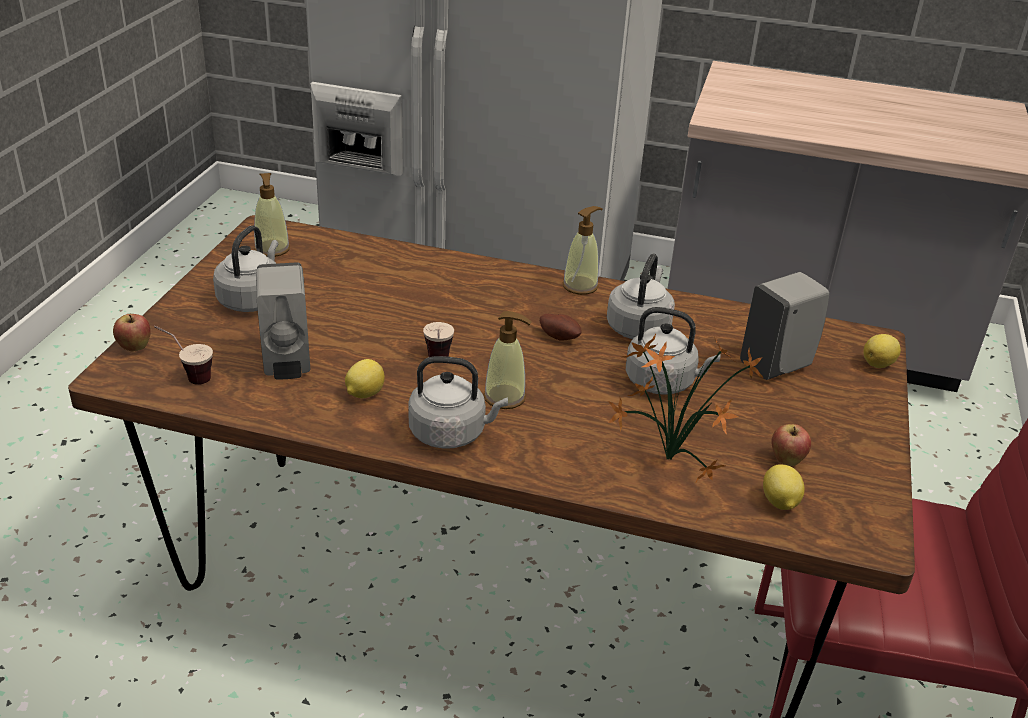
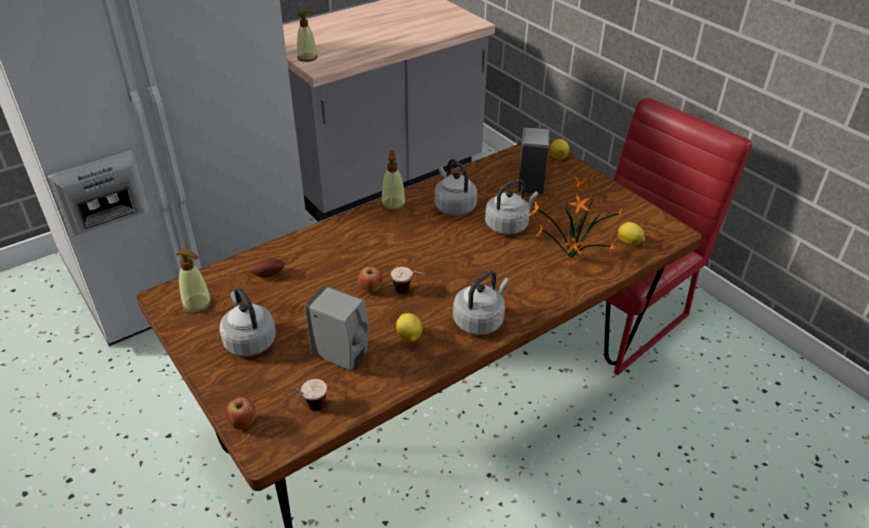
camera: 50 degrees left, 5 degrees up
(505, 397) = (467, 285): soap dispenser -> soap dispenser (307, 58)
(560, 336) = (433, 237): potato -> potato (268, 274)
(786, 461) = (602, 223): apple -> apple (371, 289)

